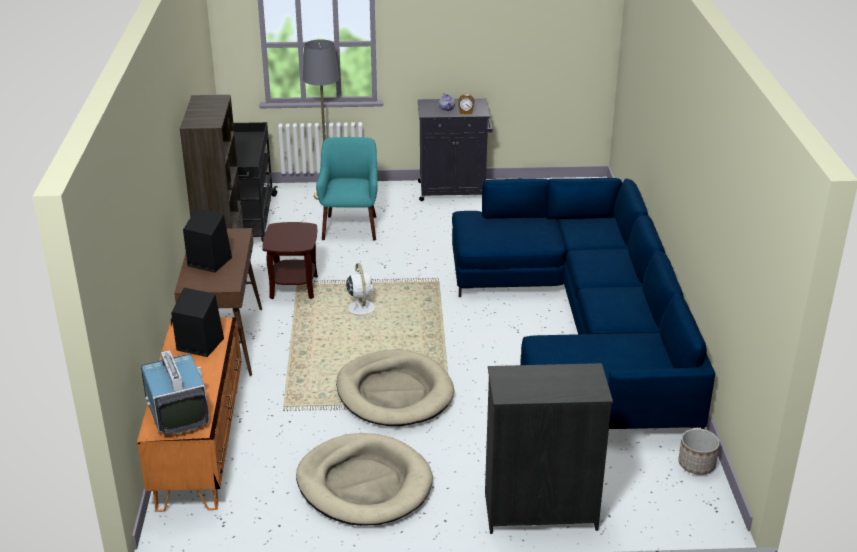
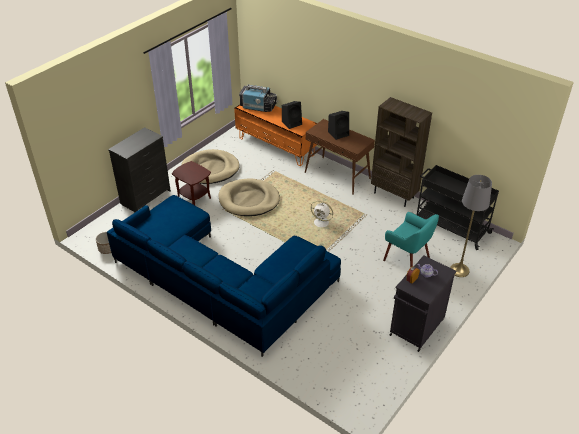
camera: 130 degrees right, 10 degrees up
(293, 287) = (363, 211): brown side table -> brown side table (194, 198)

